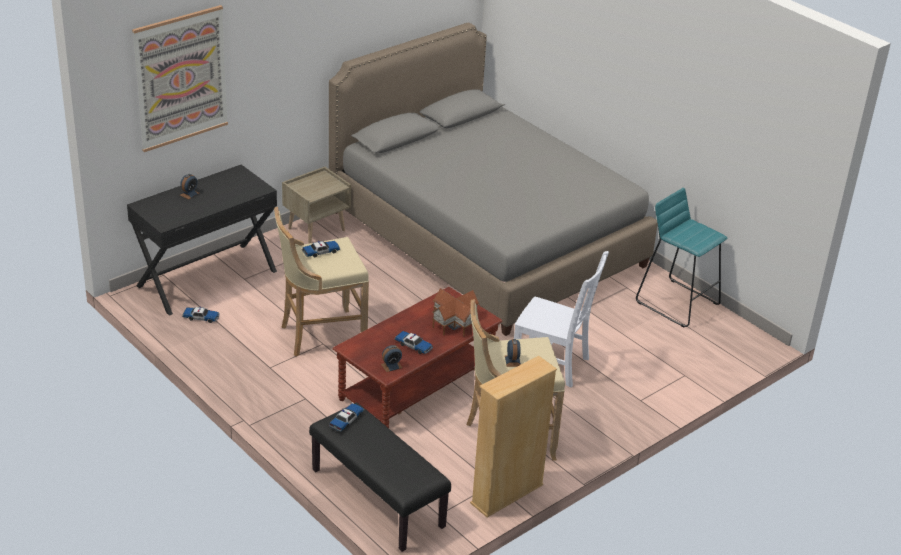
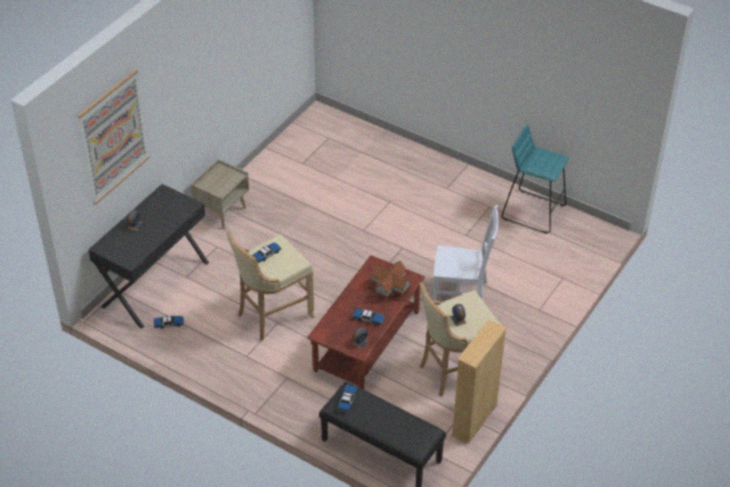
camera: 15 degrees left, 10 degrees up
(486, 238) = (362, 186): grey bed -> none

